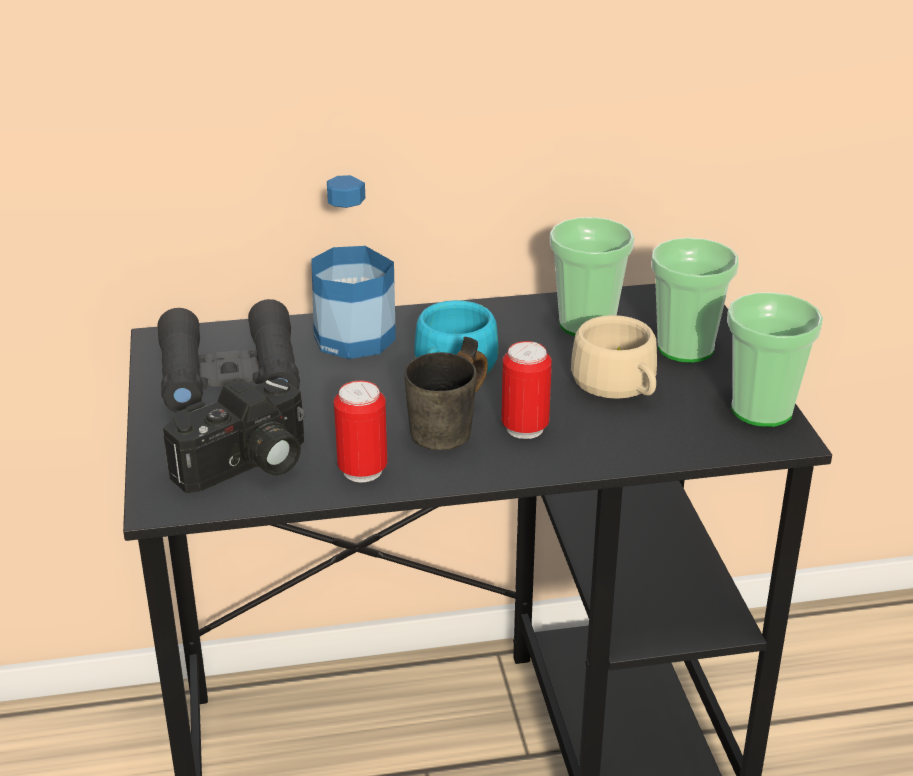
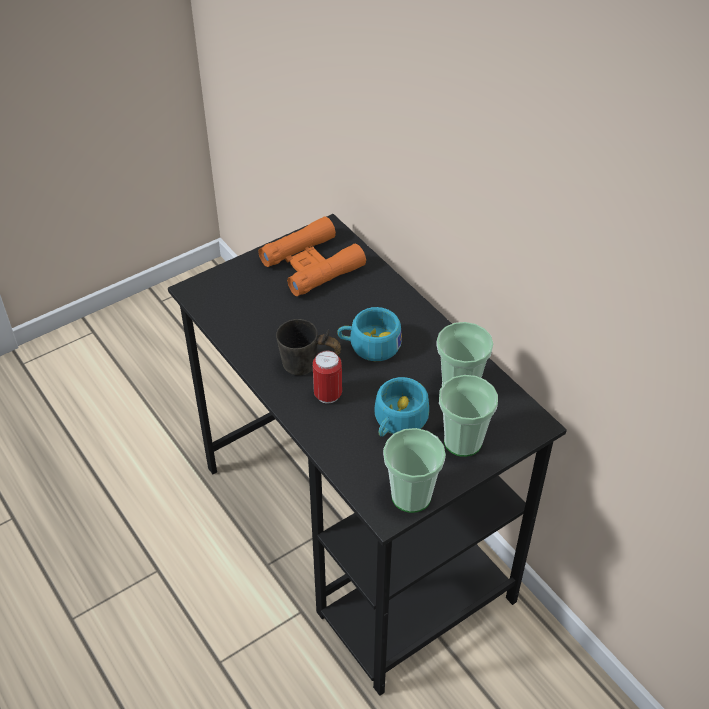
camera: 65 degrees right, 15 degrees up
(229, 373) = (312, 265): black binoculars -> orange binoculars
(247, 467) = (234, 305): camera -> none
(354, 337) = (377, 295): bottle -> none
(362, 471) = (253, 346): can -> none
(619, 386) = (397, 422): beige cup -> turquoise cup

